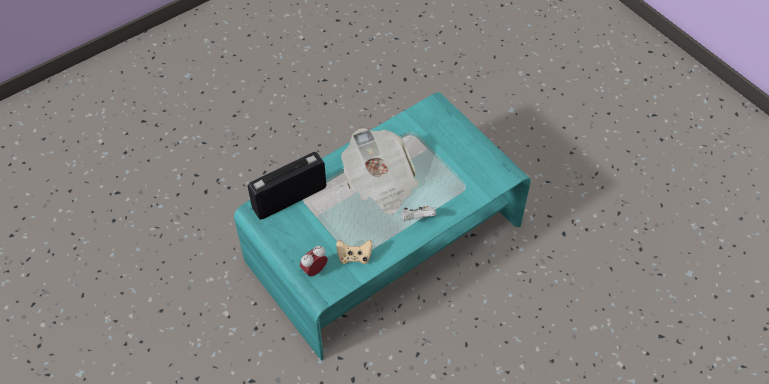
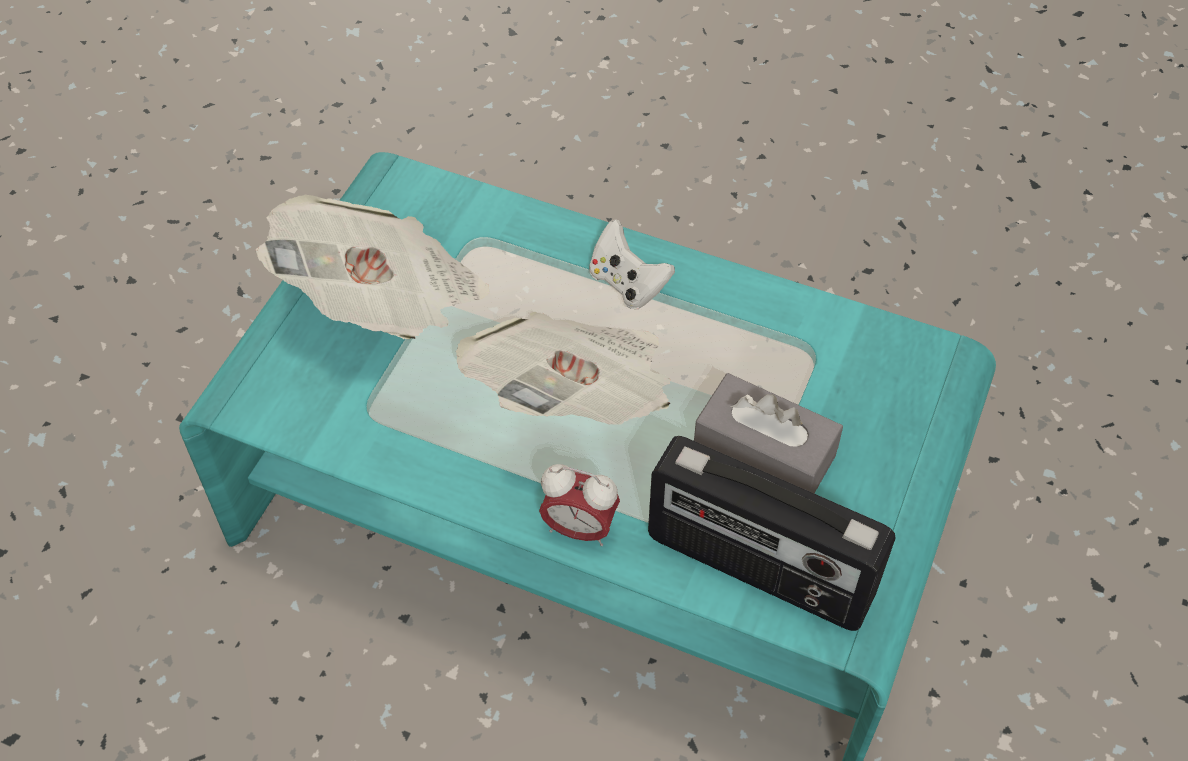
camera: 120 degrees left, 0 degrees up
(314, 270) = (906, 404): alarm clock -> alarm clock (579, 528)
(325, 220) = (764, 453): none -> grey tissue box
(354, 257) = (813, 348): beige game controller -> none
(453, 151) = (384, 300): none -> newspaper

